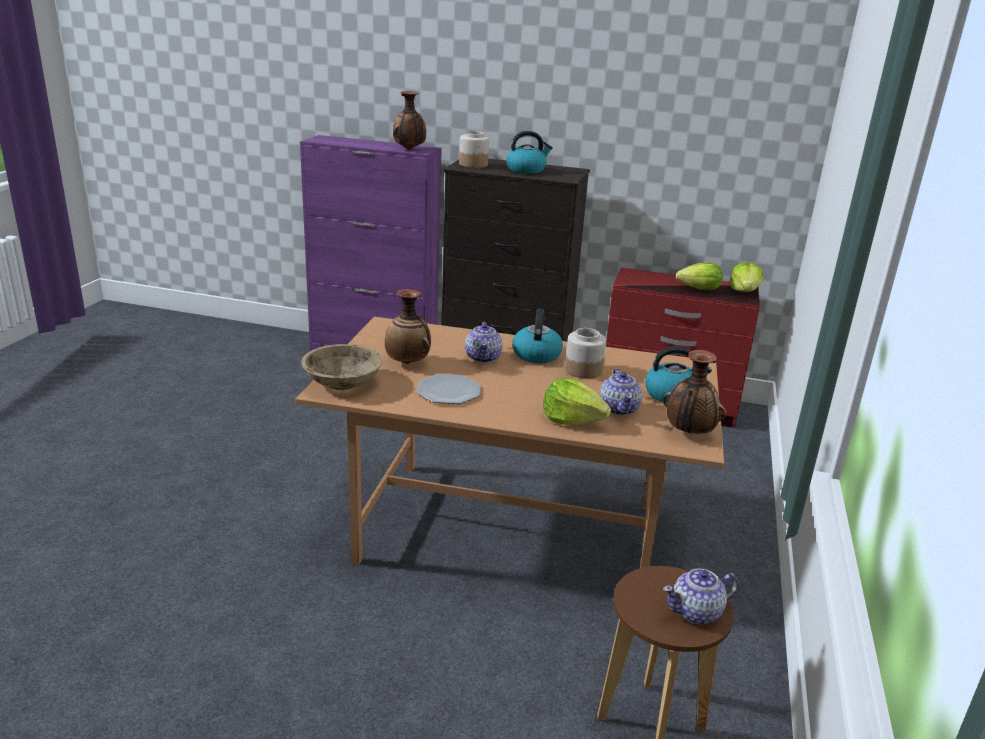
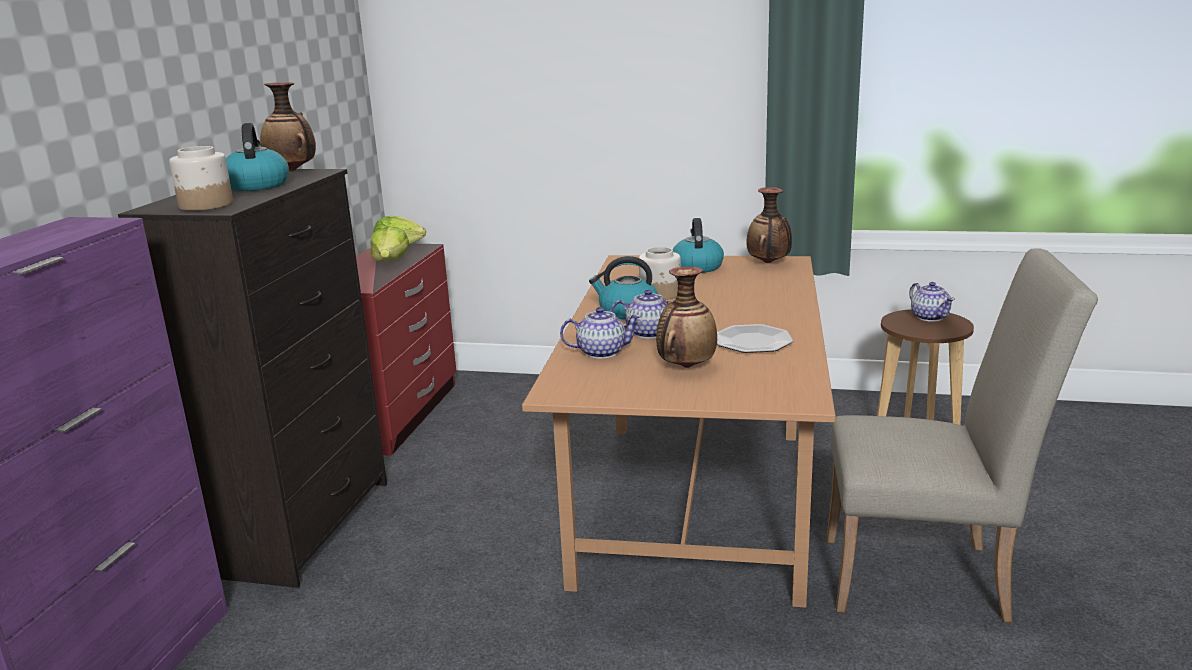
camera: 90 degrees left, 5 degrees down
(342, 383) = (771, 393): beige bowl -> none
(362, 641) = (930, 579): none -> beige chair
(409, 149) = (81, 228): vase -> vase (292, 171)
(572, 419) = (776, 294): lettuce -> none
(619, 409) = (740, 281): teapot -> teapot (601, 352)

